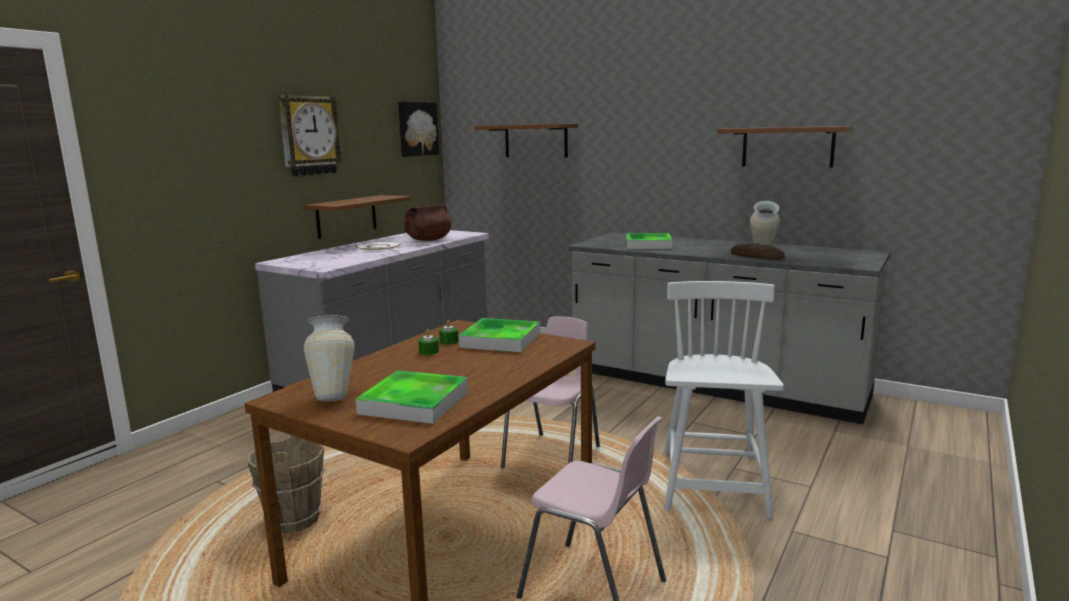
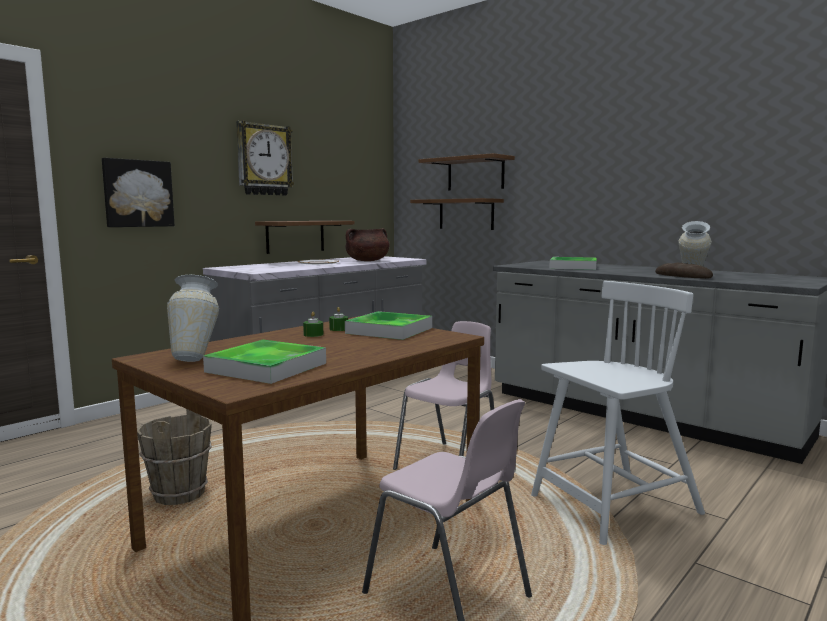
camera: 10 degrees right, 5 degrees down
(417, 129) = (369, 164): picture -> picture (138, 193)
(713, 484) = (613, 506): white chair -> white chair turned 45 degrees clockwise
(787, 147) = (723, 169): brown shelf -> brown shelf (466, 214)

